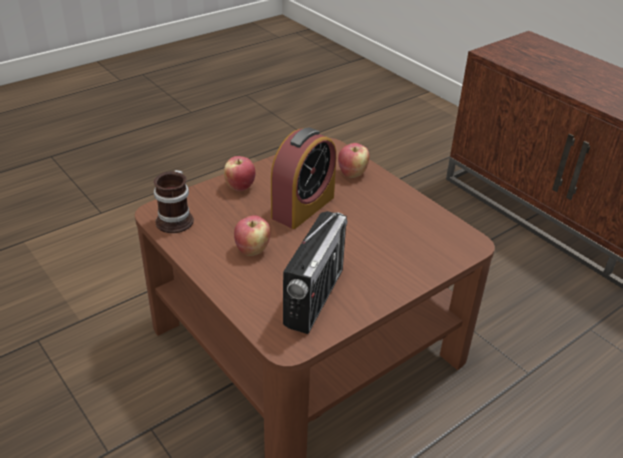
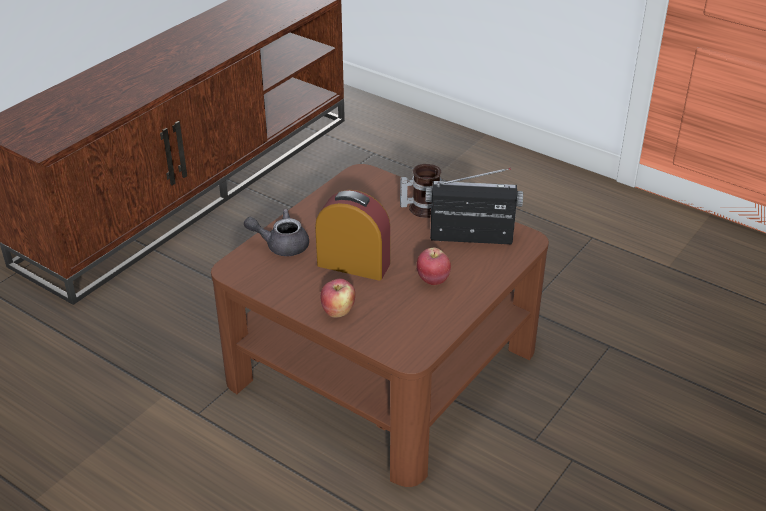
camera: 105 degrees left, 0 degrees up
(177, 219) = (413, 338): mug -> mug (421, 207)
(352, 173) = (281, 245): apple -> grey teapot

